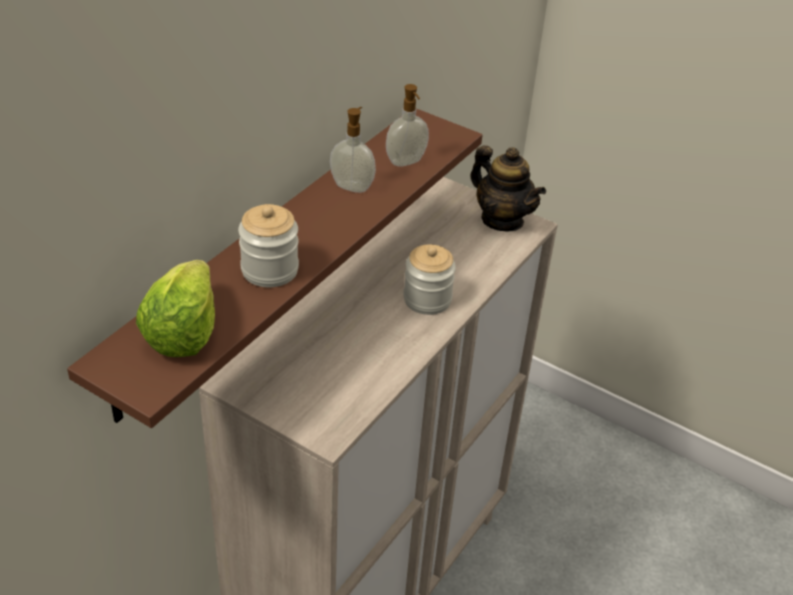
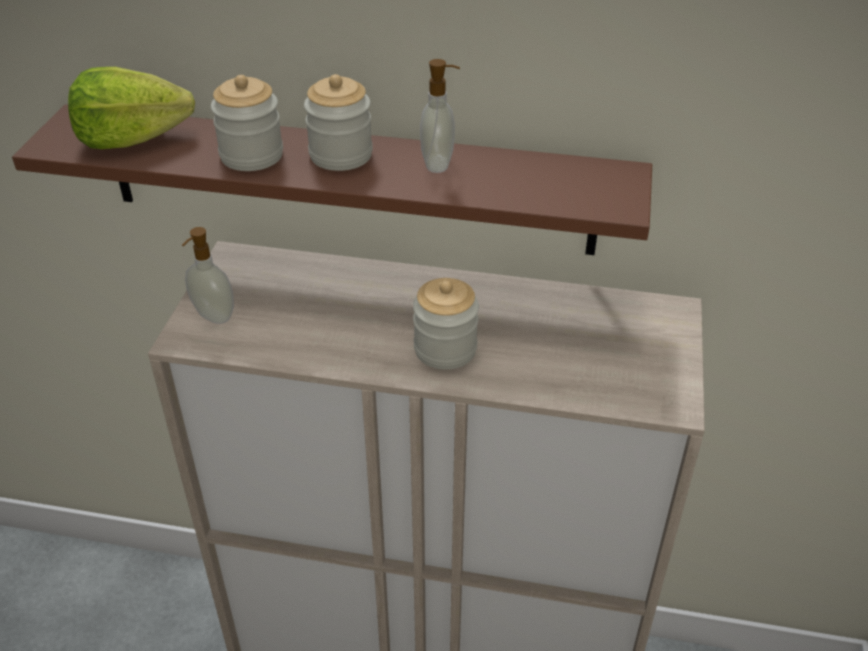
camera: 70 degrees right, 0 degrees up
(305, 226) = (341, 155): none -> jar
(406, 162) = (522, 186): soap dispenser -> soap dispenser (213, 316)
(502, 220) = (659, 373): teapot -> none

